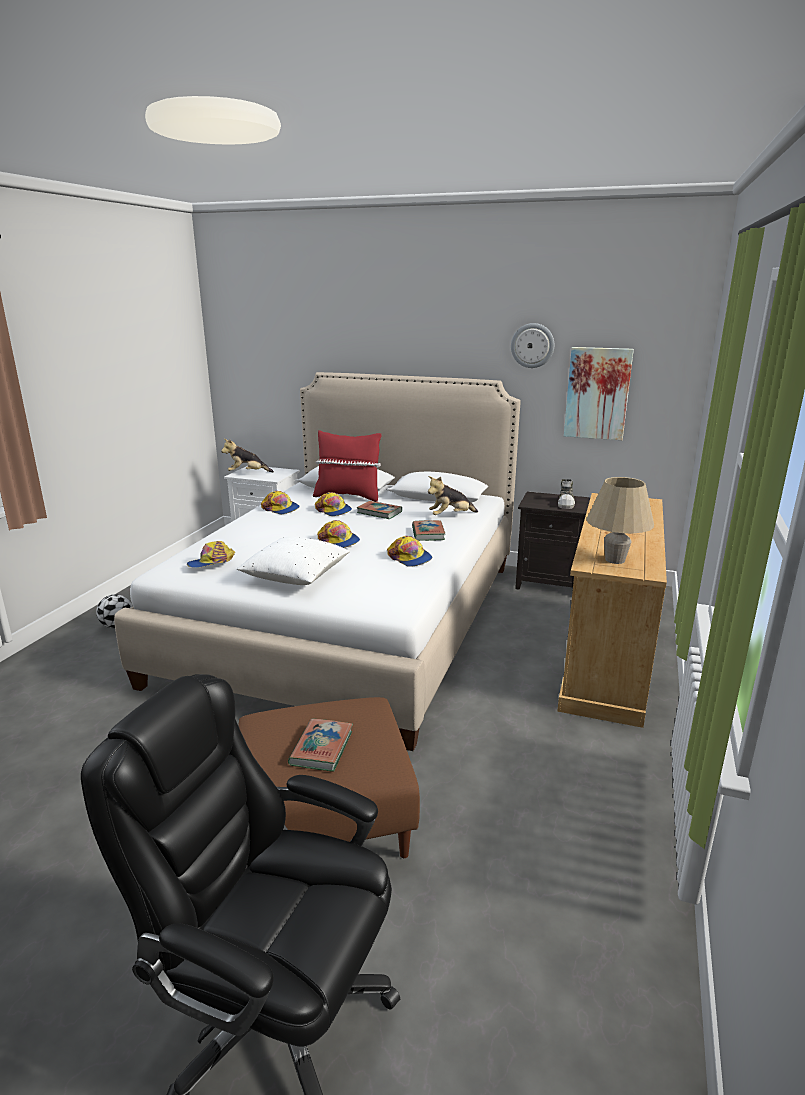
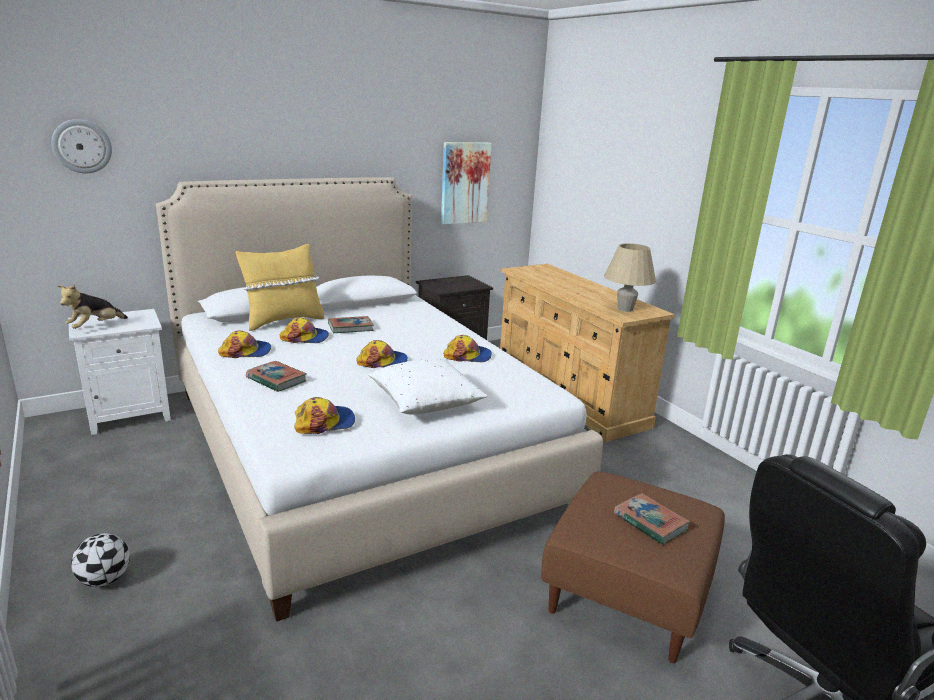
camera: 50 degrees left, 0 degrees up
(212, 563) = (324, 422): cap -> cap turned 120 degrees counterclockwise
(348, 496) = (283, 321): red pillow -> yellow pillow
(428, 533) = (432, 333): book -> book (276, 380)
(450, 516) = (413, 314): plush toy -> none
(532, 345) = (411, 142): wall clock -> wall clock (82, 146)
(566, 503) = (463, 283): shoe -> none

